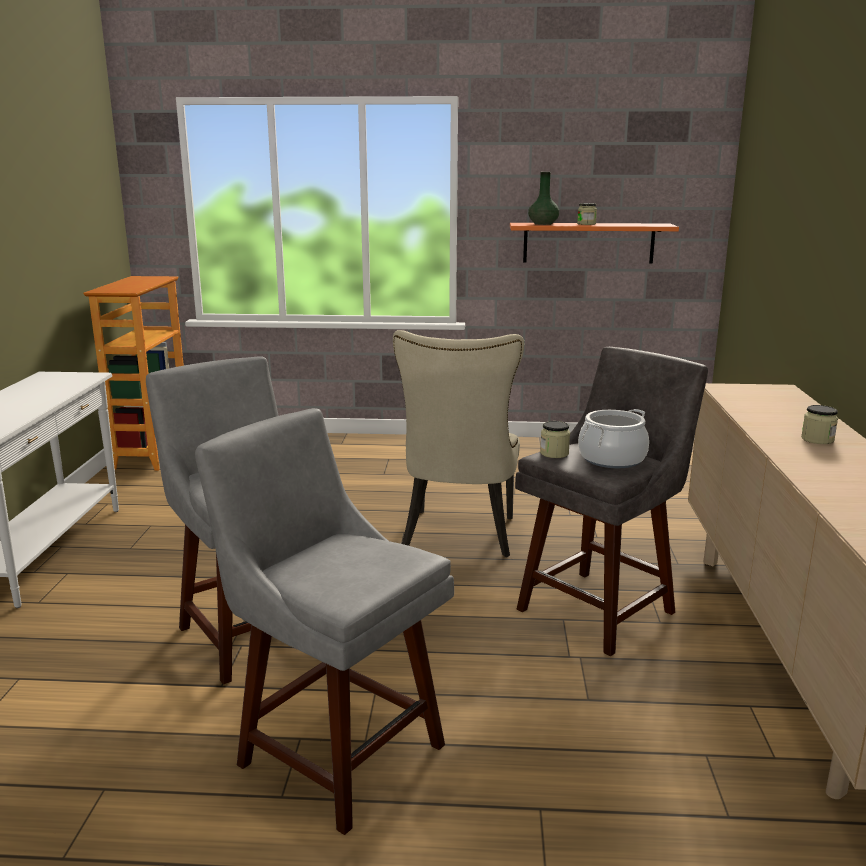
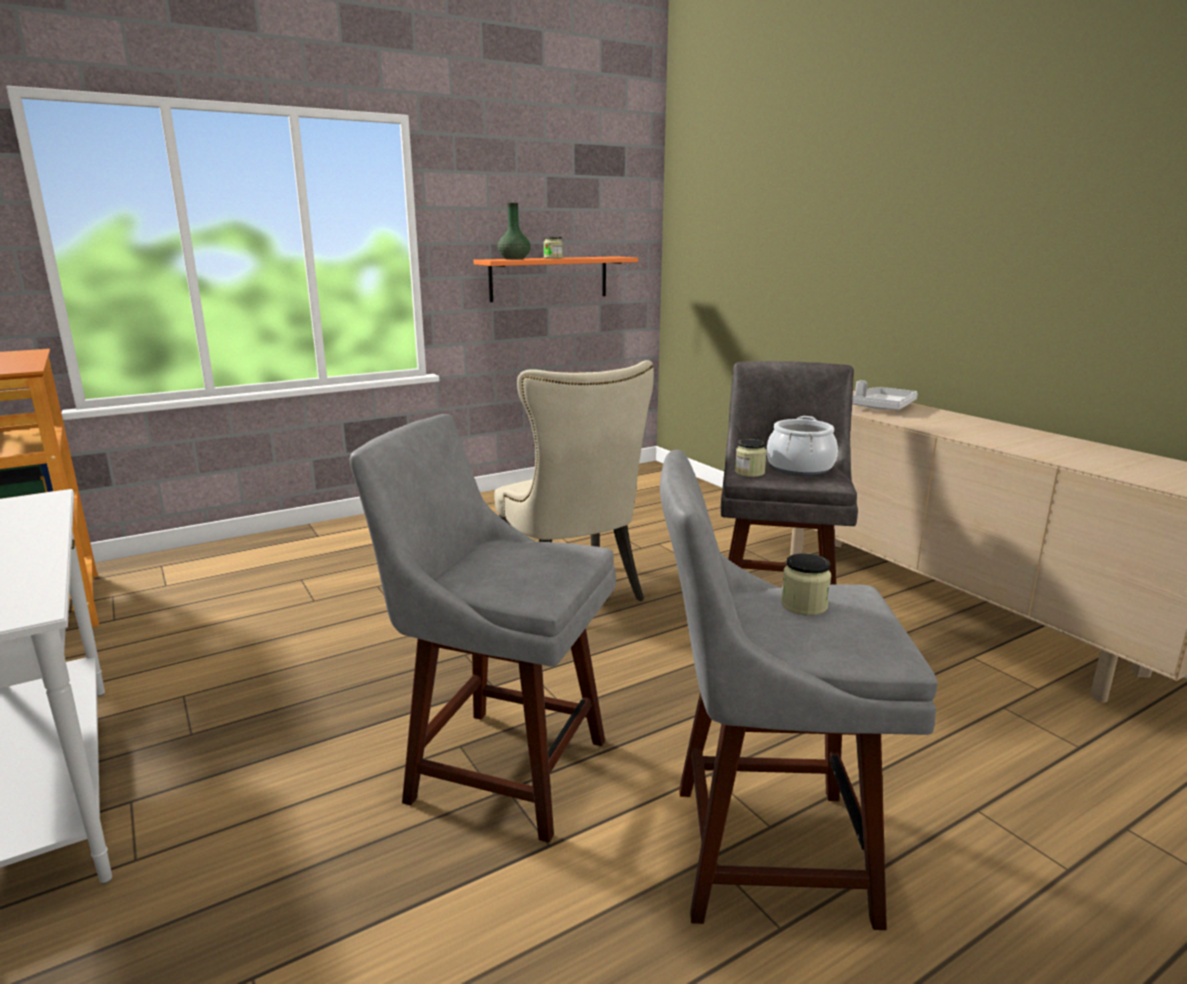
camera: 35 degrees left, 0 degrees up
(787, 418) = (882, 408): none -> grey tray
(817, 439) = (936, 418): jar -> jar (804, 605)

